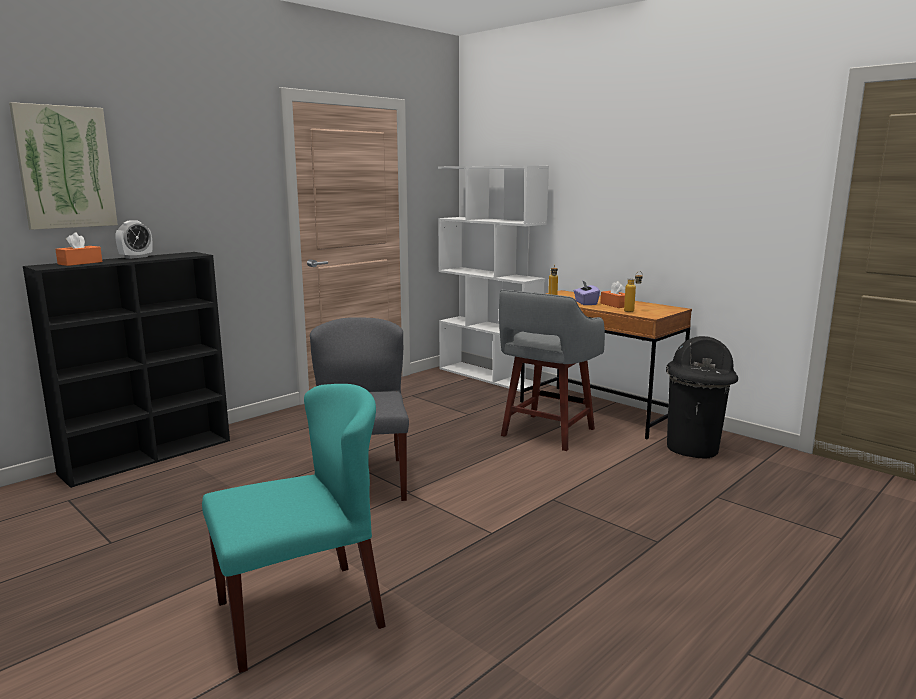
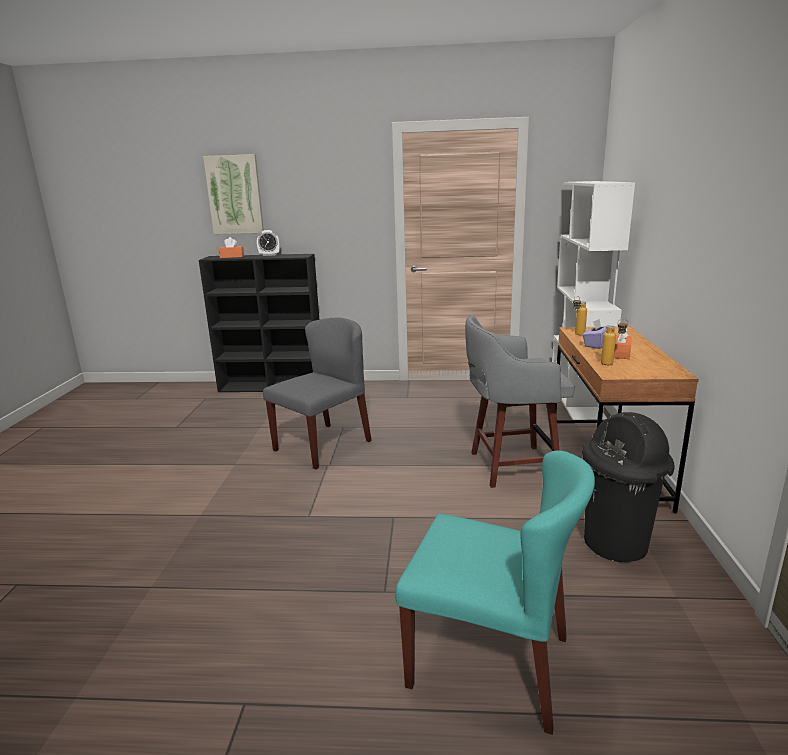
camera: 50 degrees right, 5 degrees up
(300, 613) = (152, 502): turquoise chair -> turquoise chair (490, 662)

